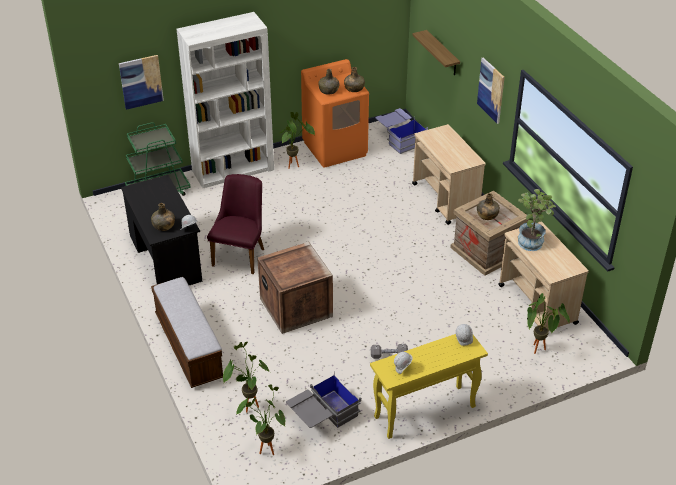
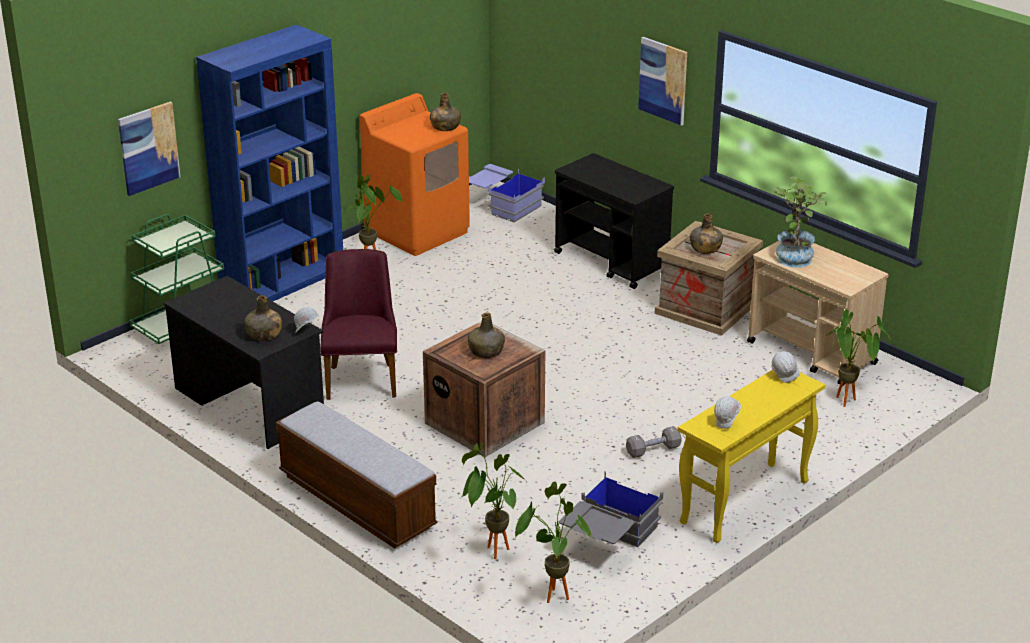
camera: 20 degrees left, 10 degrees down
(233, 170) = (283, 282): white bookcase -> blue bookcase
(329, 91) = (411, 135): green bottle -> green bottle (486, 352)
(442, 53) = (561, 57): shelf -> none
(445, 200) = (612, 262): beige cart -> black cart

